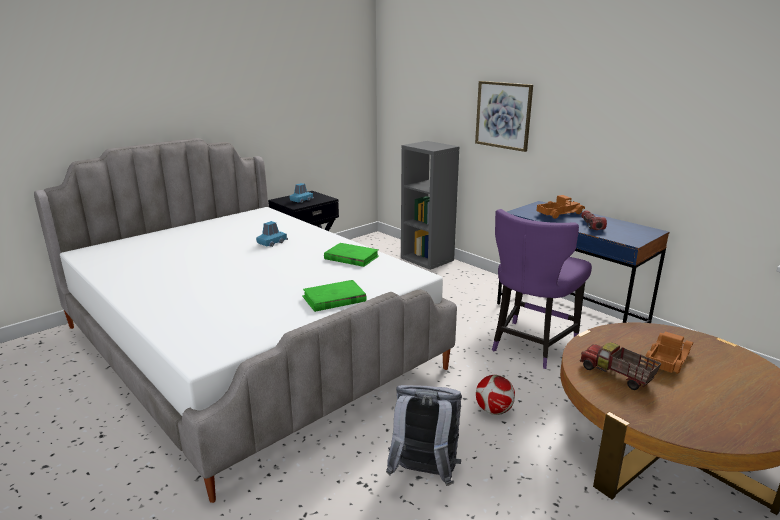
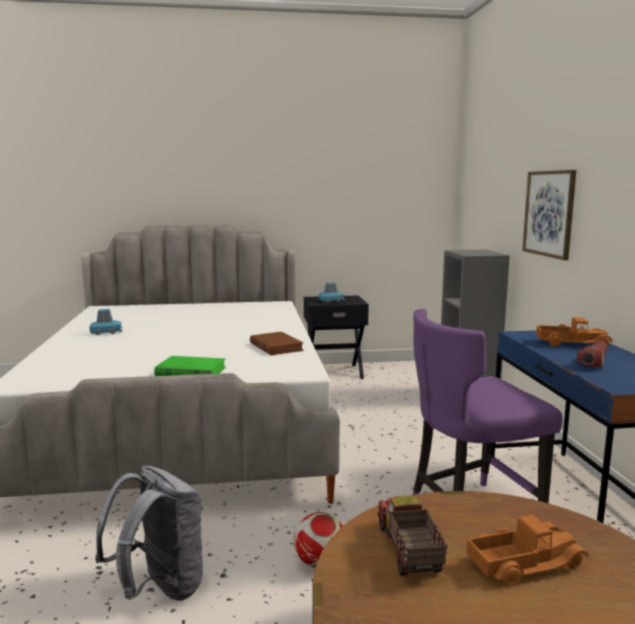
camera: 35 degrees right, 10 degrees down
(272, 242) = (236, 324): blue toy car -> blue toy car (106, 332)
(351, 257) = (276, 346): green book -> brown book

